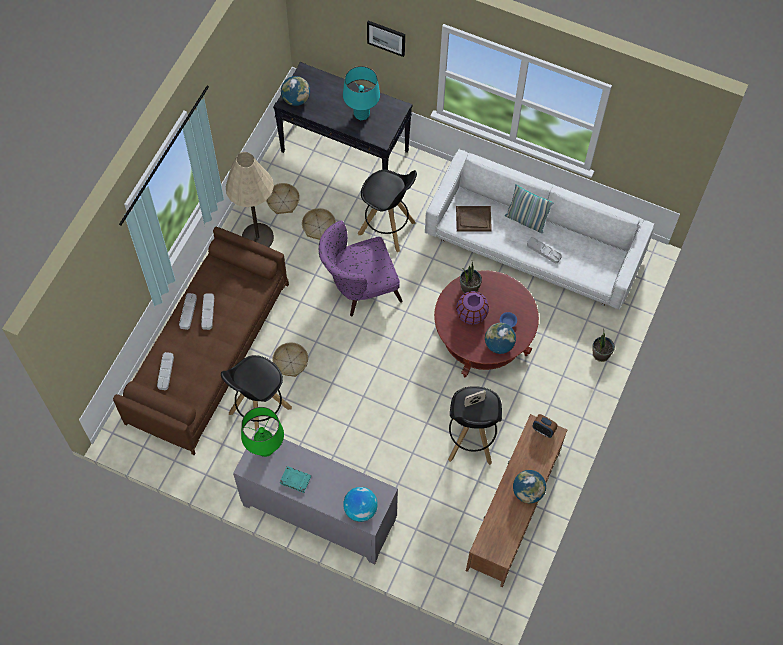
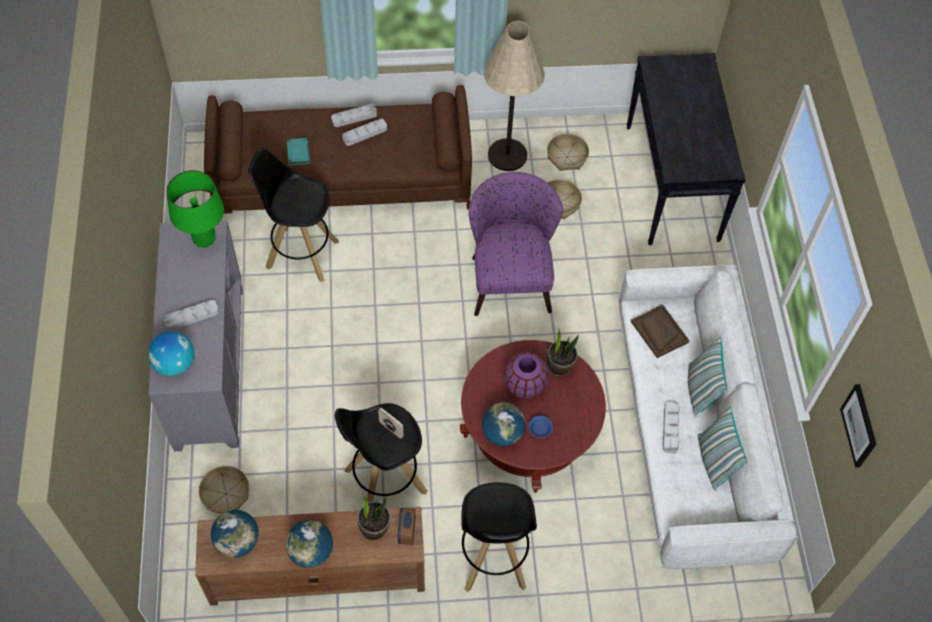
camera: 60 degrees right, 5 degrees down
(165, 372) = (273, 131): grey tray -> grey tray (191, 316)
(291, 362) = (376, 255): basket -> basket (225, 494)
(295, 480) = (180, 284): turquoise book -> turquoise book (298, 153)
(296, 99) = (663, 71): globe -> globe (238, 542)
(359, 287) = (510, 275): purple armchair -> purple armchair turned 45 degrees clockwise
(361, 114) = (692, 138): turquoise table lamp -> none
(386, 37) = (770, 70): picture -> picture (859, 425)
(387, 228) = (604, 268): black stool -> black stool (493, 558)
(577, 240) = (714, 461): none -> pillow
(600, 354) = (592, 579): potted plant -> potted plant (374, 528)

